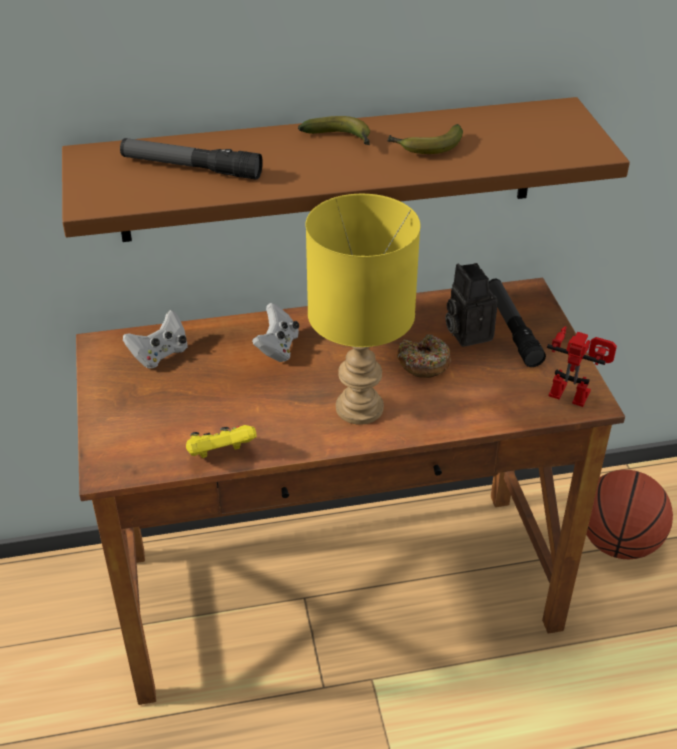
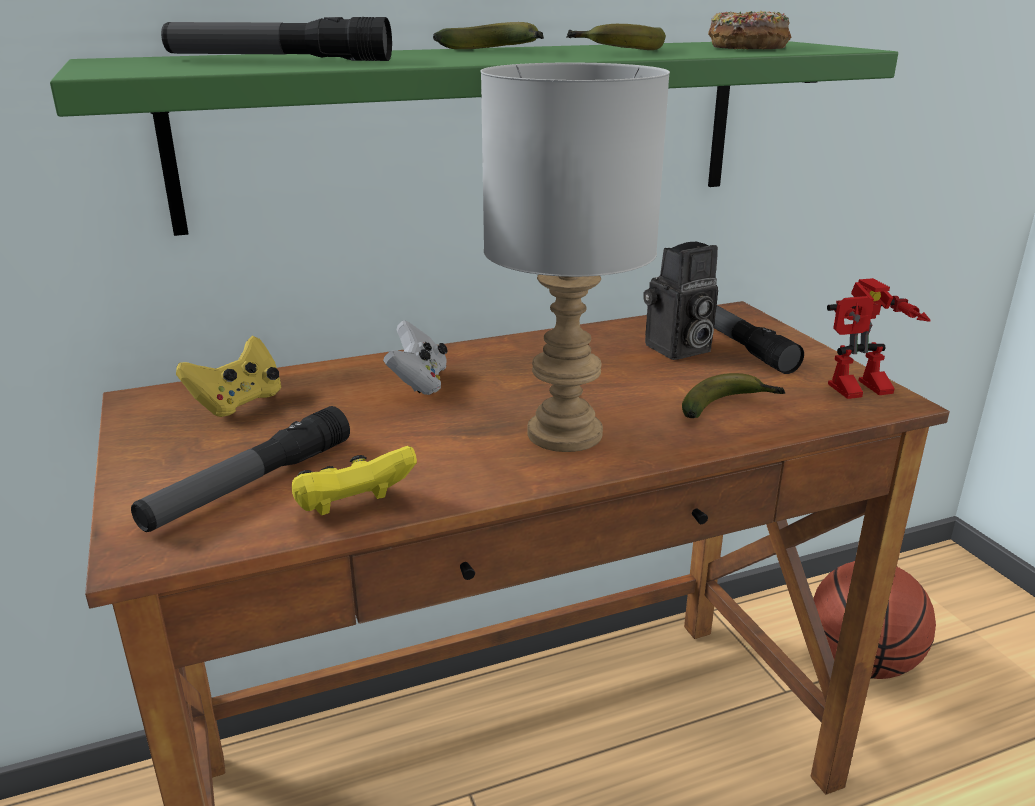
camera: 10 degrees left, 15 degrees down
(160, 354) = (238, 402): white game controller -> yellow game controller
(164, 428) = (250, 484): none -> flashlight
(329, 170) = (473, 130): brown shelf -> green shelf
(357, 408) = (561, 434): yellow table lamp -> grey table lamp
(423, 363) = (636, 382): donut -> donut (748, 47)
(466, 332) = (677, 350): camera -> camera turned 90 degrees counterclockwise
(475, 396) = (729, 407): none -> banana
(573, 391) = (860, 392): toy robot -> toy robot turned 150 degrees clockwise

